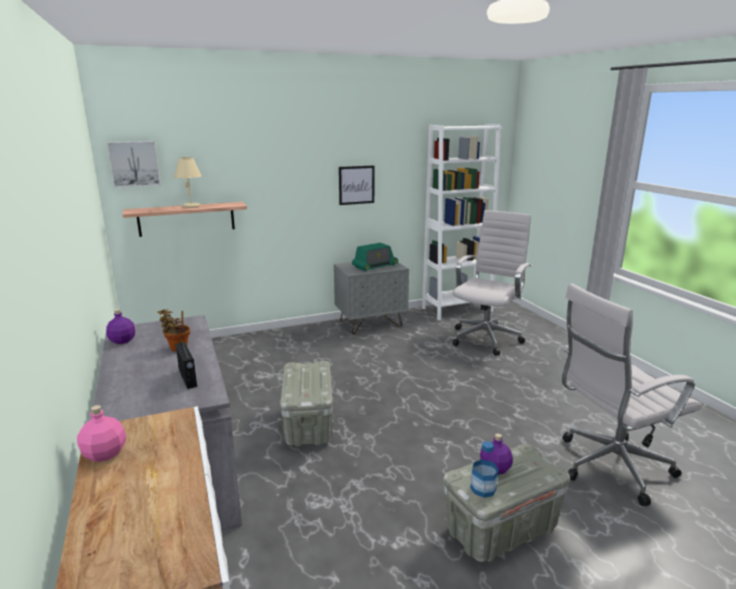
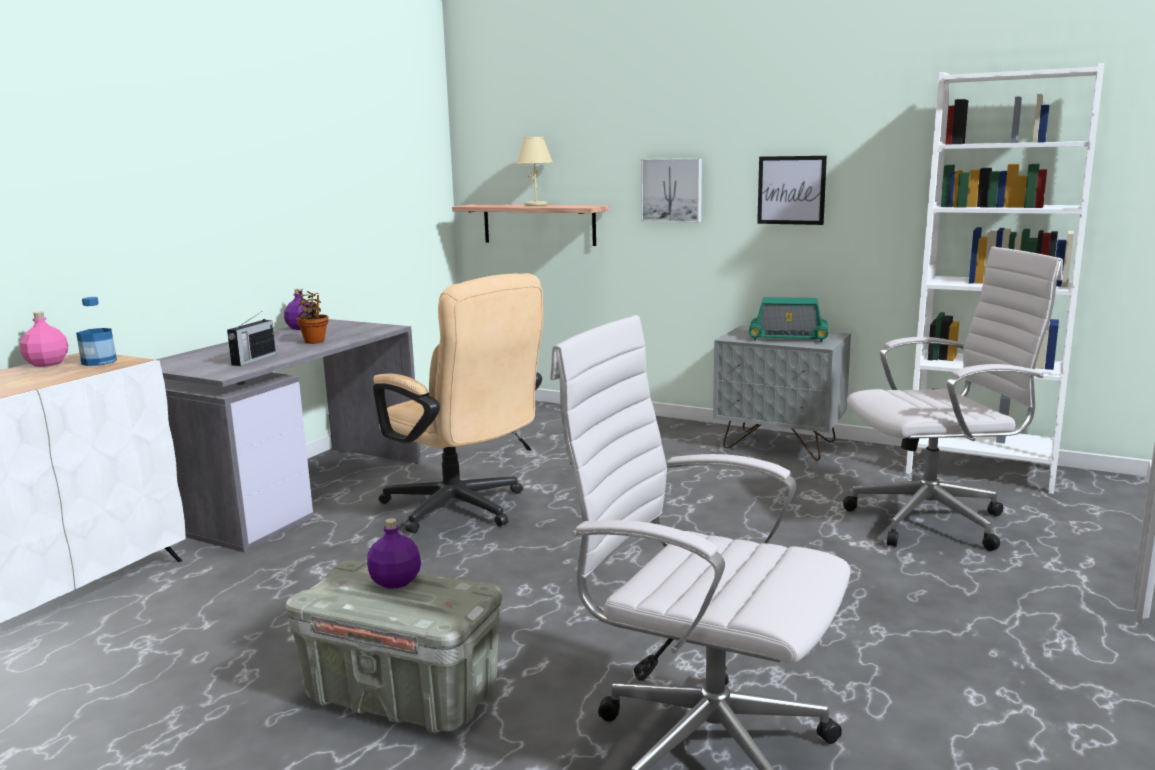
camera: 50 degrees right, 5 degrees down
(134, 163) = (487, 145): picture -> picture (672, 190)
(309, 425) = (463, 510): grey storage box -> beige office chair
(483, 488) = (338, 587): bottle -> bottle (99, 362)

